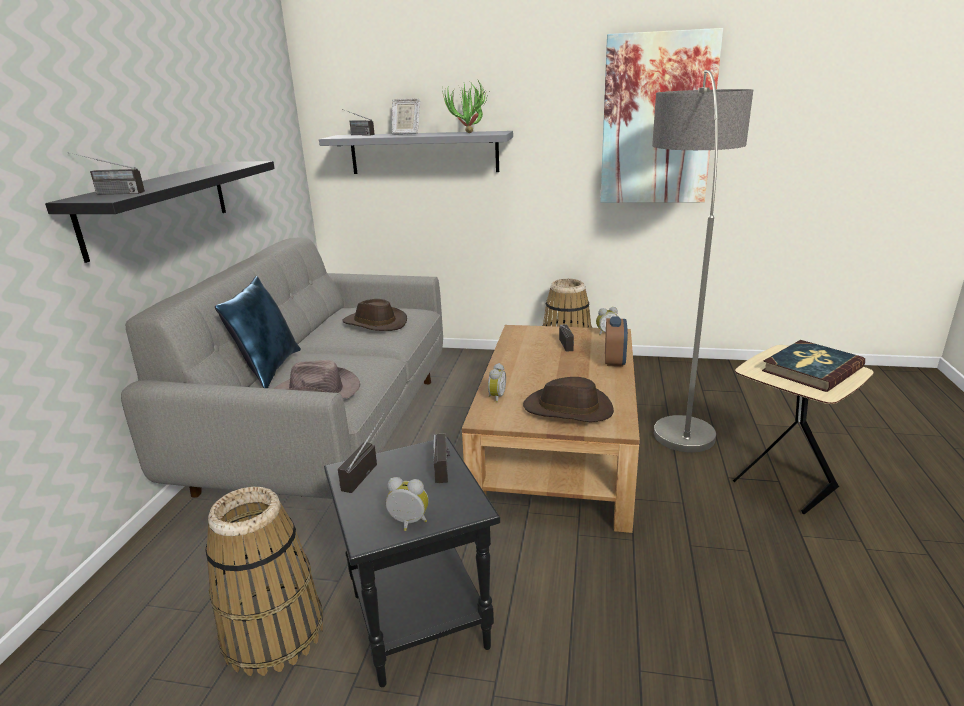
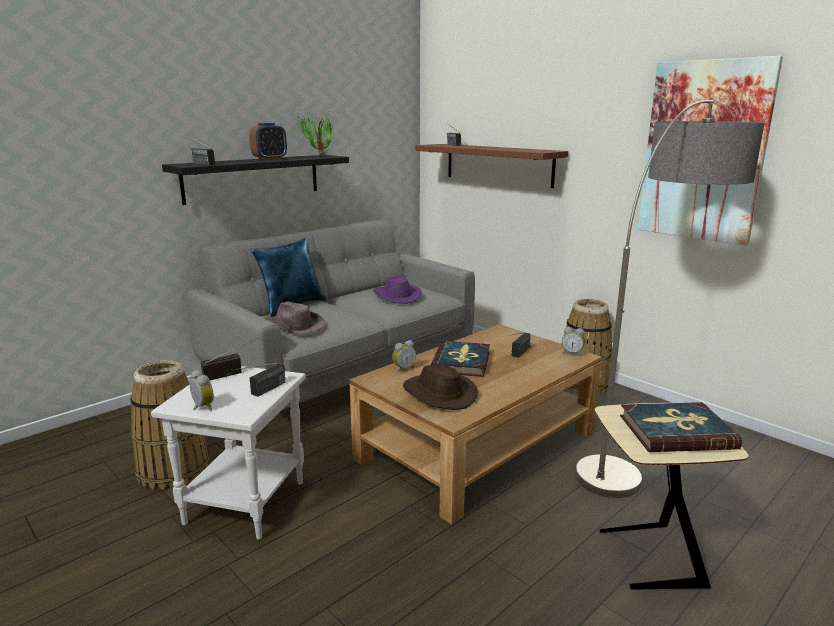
camera: 35 degrees right, 5 degrees down
(374, 323) = (396, 296): brown hat -> purple hat
(406, 134) = (481, 146): picture frame -> none
(416, 620) = (244, 501): black side table -> white side table
(423, 153) = (498, 164): grey shelf -> brown shelf
(469, 133) = (521, 150): potted plant -> potted plant (318, 156)
(535, 371) = (461, 362): none -> book
(614, 361) = (539, 375): alarm clock -> alarm clock (269, 159)

